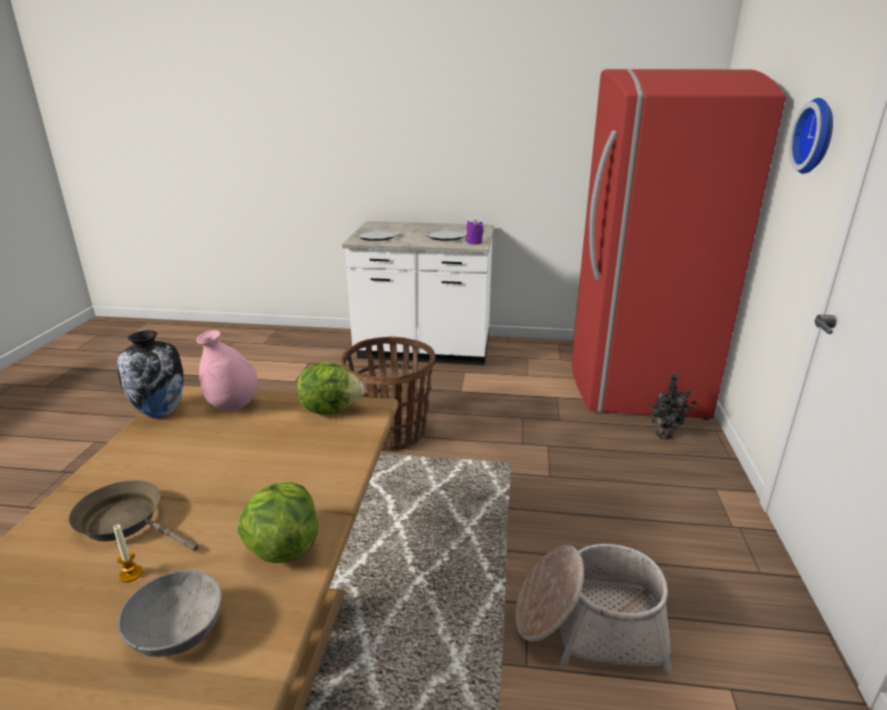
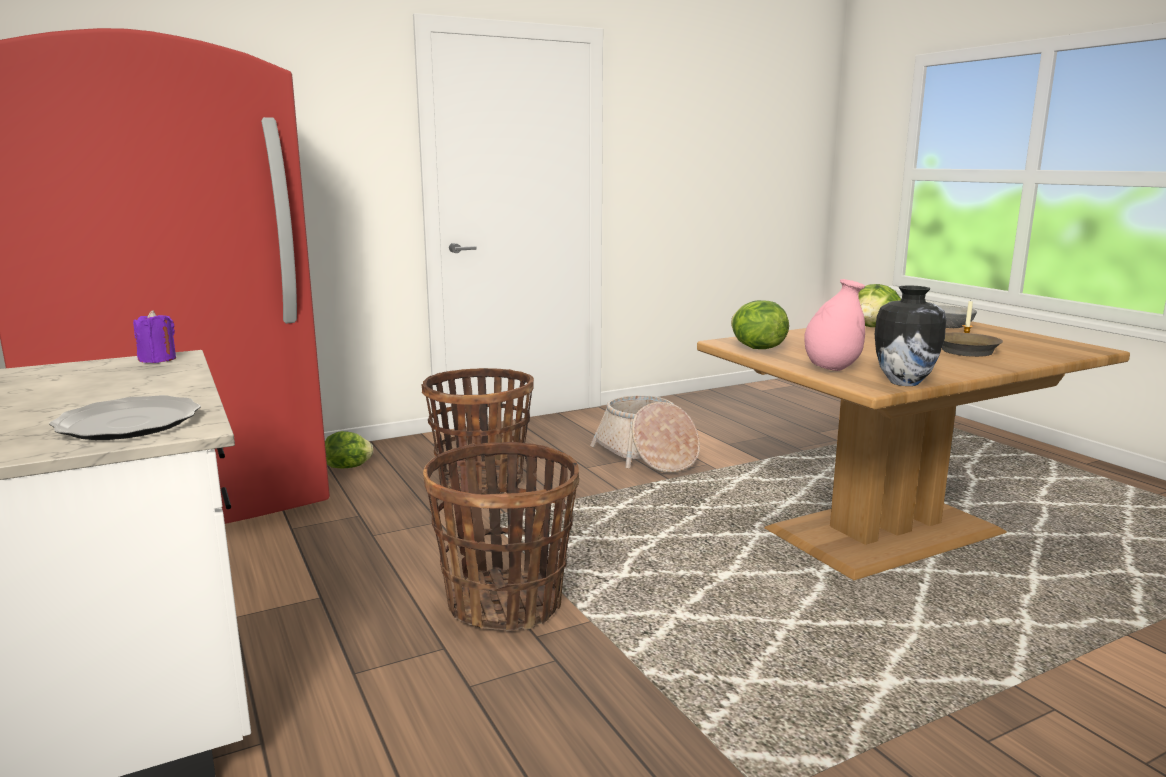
camera: 125 degrees left, 10 degrees down
(445, 236) = (103, 381): plate -> none
(583, 482) = (481, 483): none -> basket
(665, 435) = (348, 467): potted plant -> lettuce
(817, 136) = (343, 121): wall clock -> none

